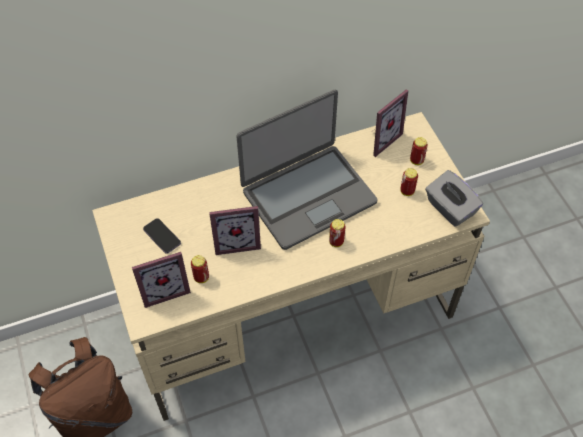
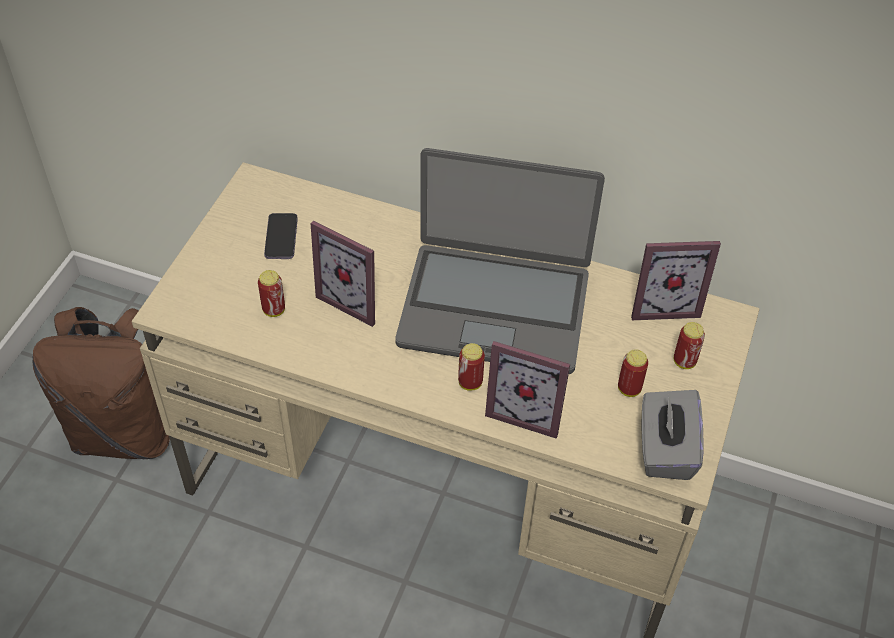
camera: 40 degrees right, 5 degrees down
(164, 289) = (222, 293): picture frame -> picture frame (527, 410)

